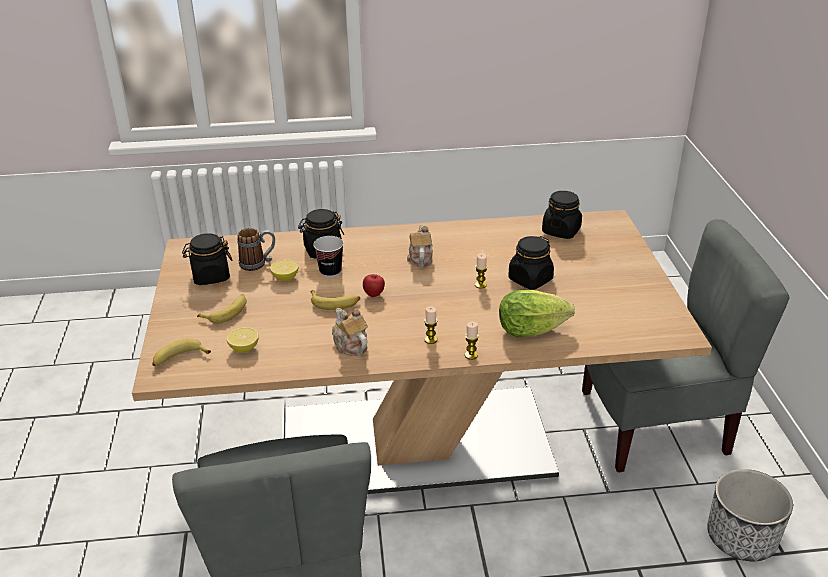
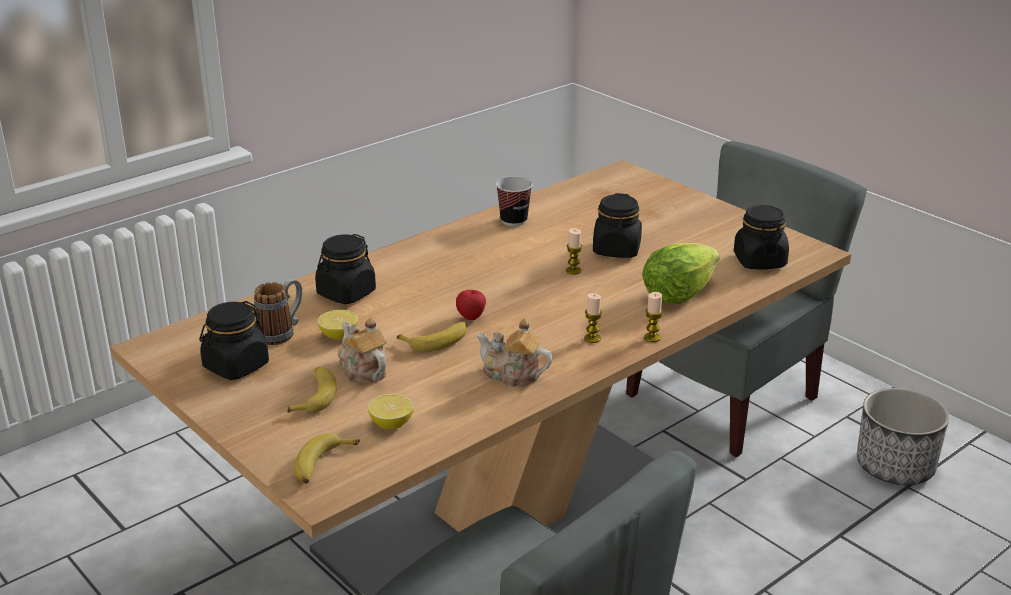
camera: 35 degrees left, 5 degrees down
(330, 271) = (386, 311): cup -> cup (514, 220)
(420, 258) = (473, 265): teapot -> teapot (362, 370)
(561, 231) = (587, 196): black jar -> black jar (759, 261)

